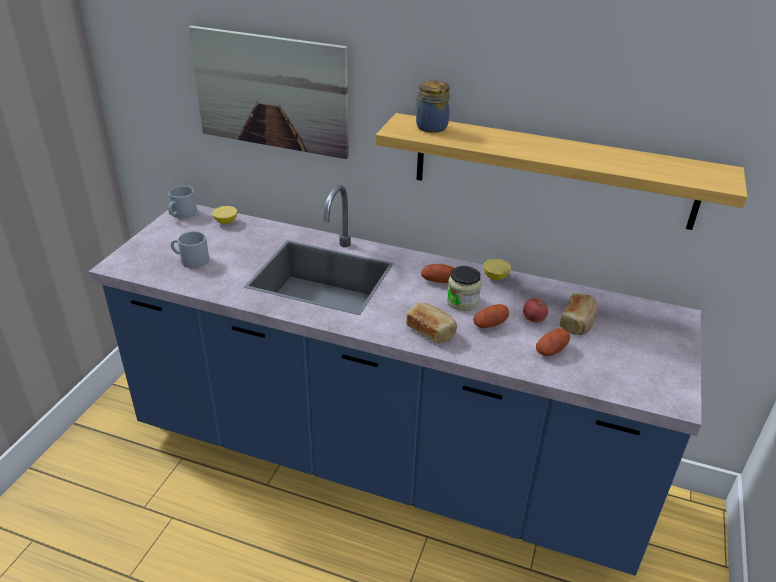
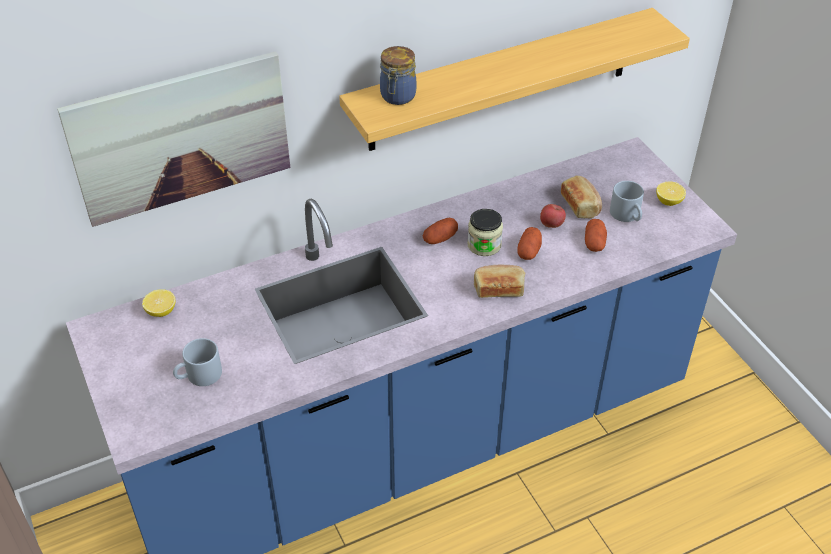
camera: 45 degrees left, 10 degrees up
(182, 214) = (100, 335): grey mug -> grey mug (628, 215)
(495, 277) = (476, 203): lemon -> lemon (668, 201)

